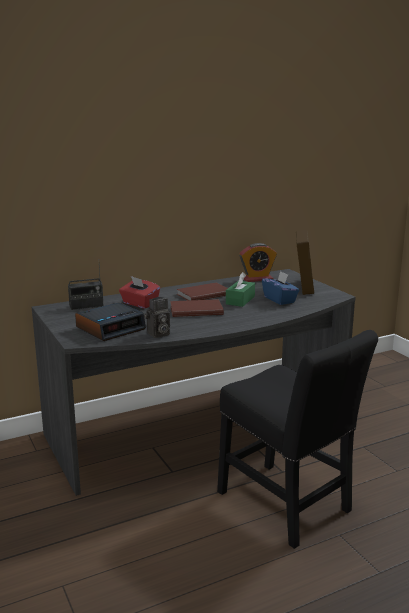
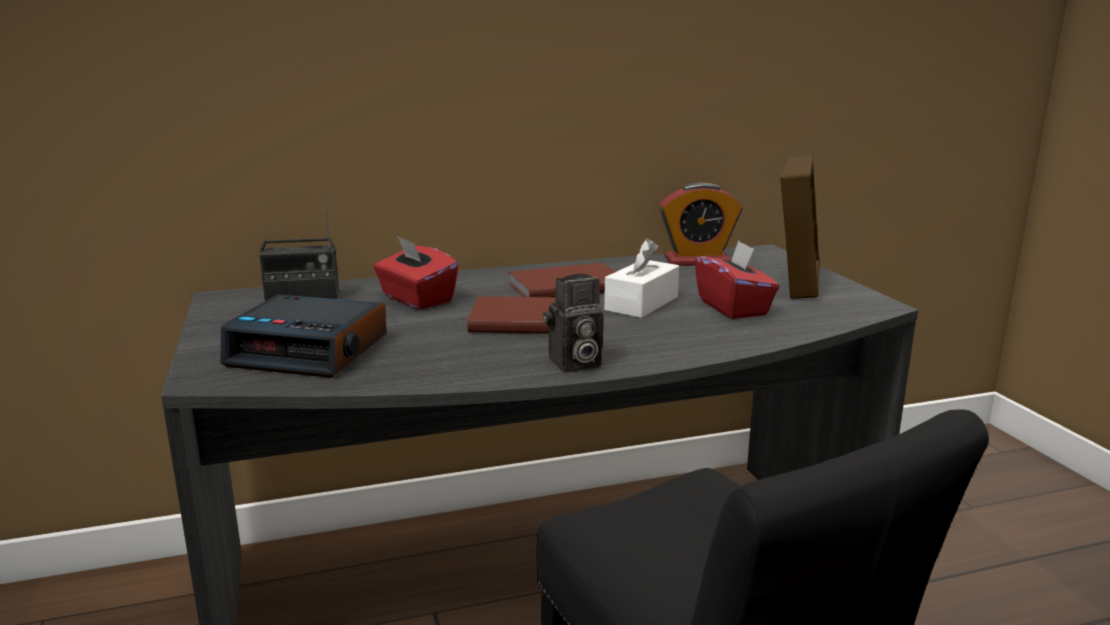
camera: 10 degrees right, 0 degrees up
(111, 328) = (310, 351): alarm clock -> alarm clock turned 45 degrees clockwise
(158, 334) = (405, 373): camera -> camera (573, 364)
(240, 300) = (641, 303): green tissue box -> white tissue box
(280, 300) = (733, 307): blue tissue box -> red tissue box

